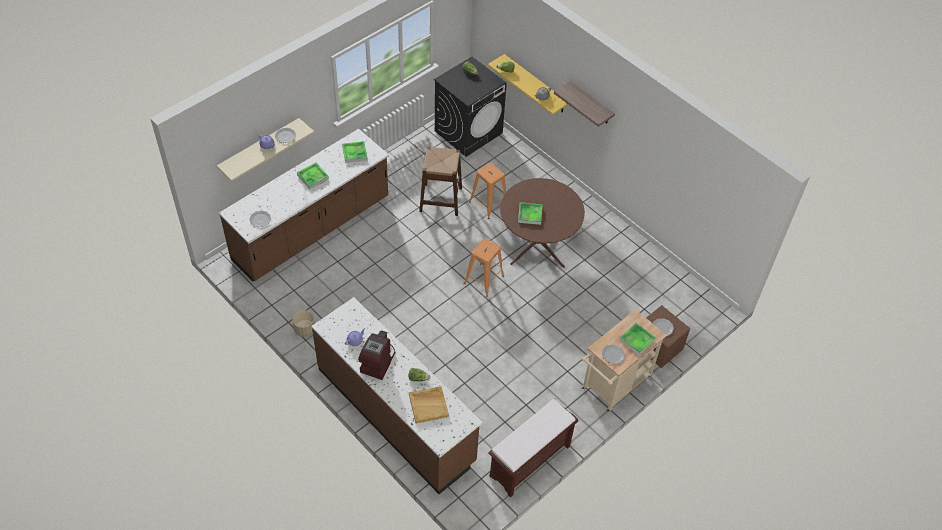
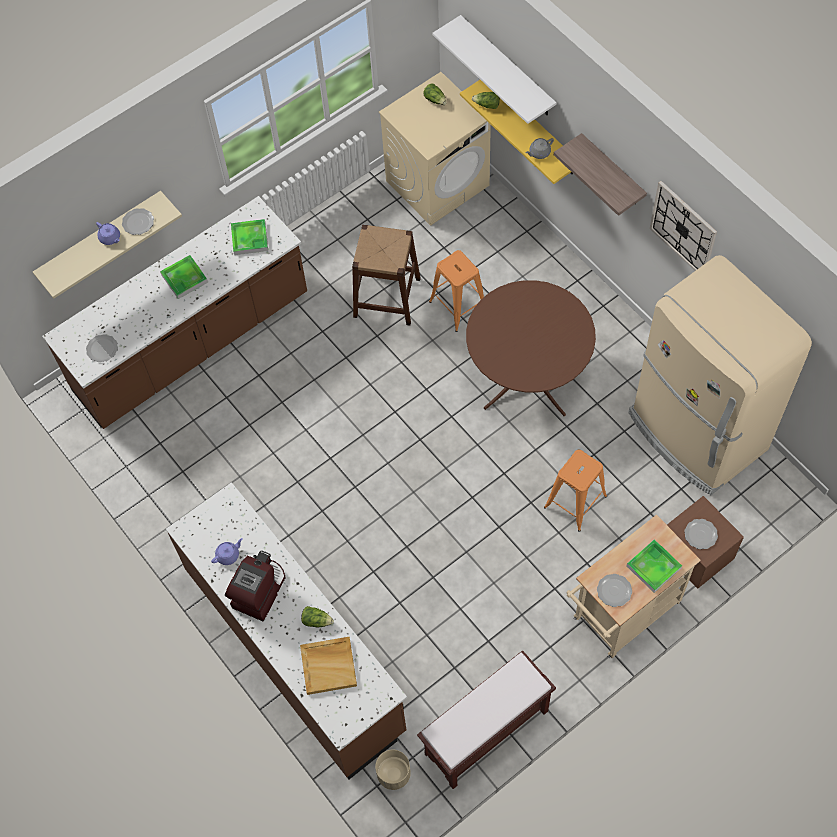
camera: 10 degrees right, 10 degrees up
(304, 329) = (171, 508): beige planter -> beige planter (393, 774)
(468, 132) = (437, 182): black washing machine -> beige washing machine
(484, 279) = (441, 433): orange stool -> orange stool (575, 501)
(519, 45) = (507, 67): none -> white shelf
(530, 214) = (510, 343): tray -> none
(640, 133) = (683, 229): none -> wall clock
(650, 275) = (696, 433): none -> beige fridge

